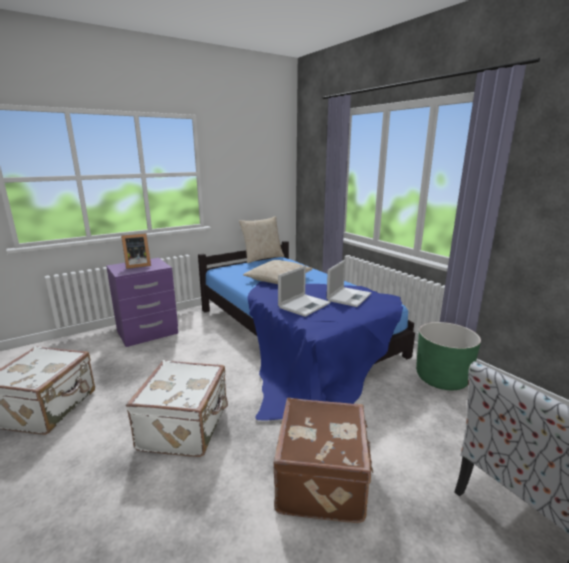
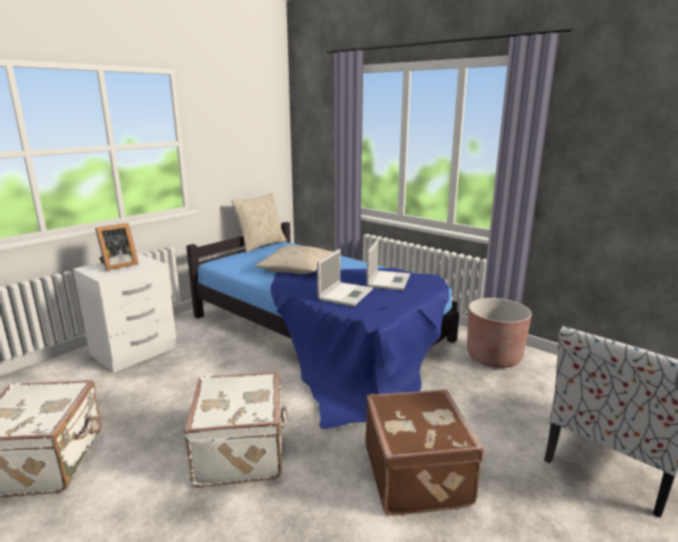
camera: 15 degrees left, 0 degrees up
(147, 333) = (134, 351): purple nightstand -> white nightstand
(441, 378) = (493, 357): green planter -> brown planter

